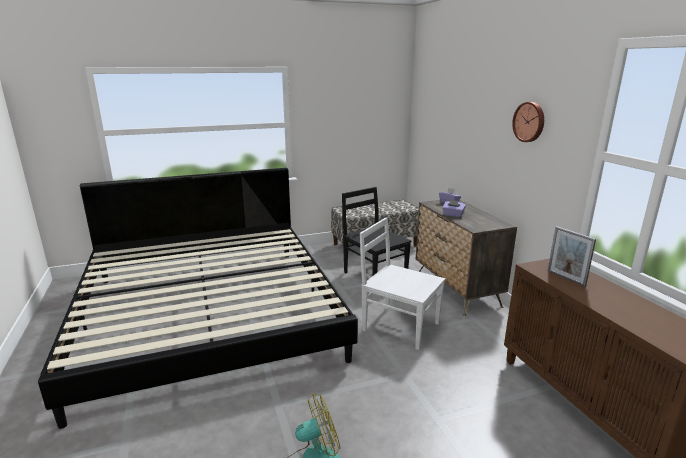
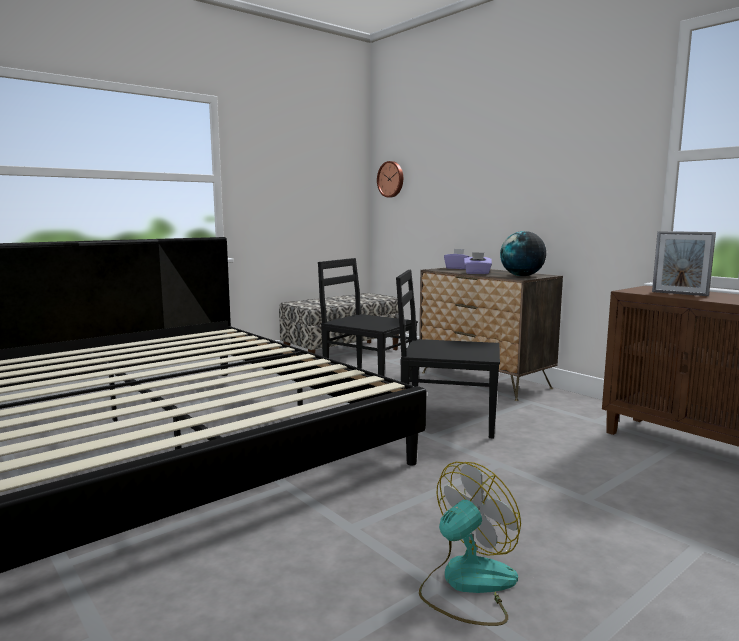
camera: 20 degrees left, 10 degrees down
(399, 326) = (447, 420): white chair -> black chair
(482, 224) = (522, 276): none -> globe
(529, 122) = (565, 143): wall clock -> wall clock (391, 179)

